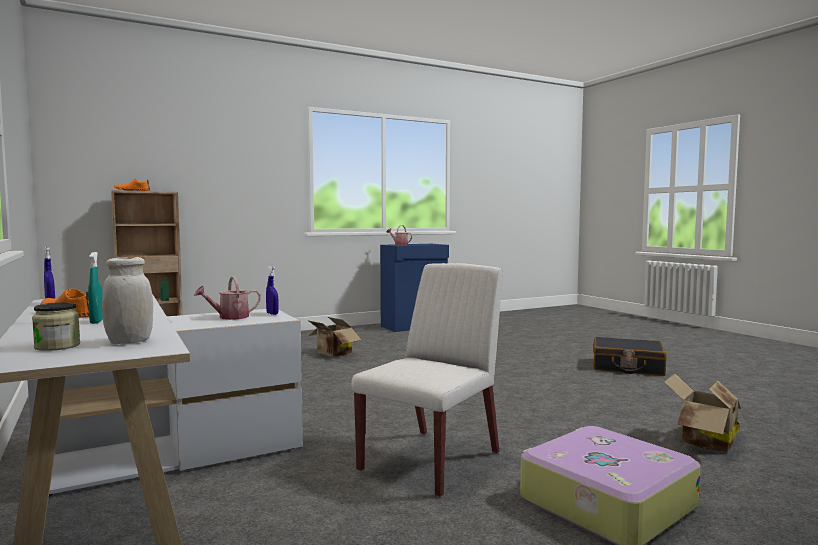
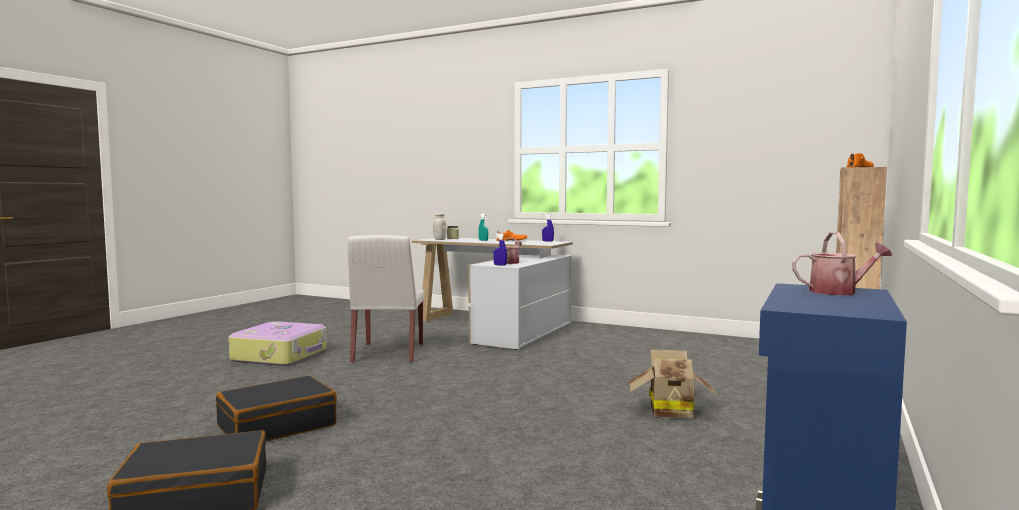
camera: 145 degrees right, 0 degrees up
(591, 392) = (277, 425): none -> black suitcase
(703, 442) = (187, 394): cardboard box -> none

